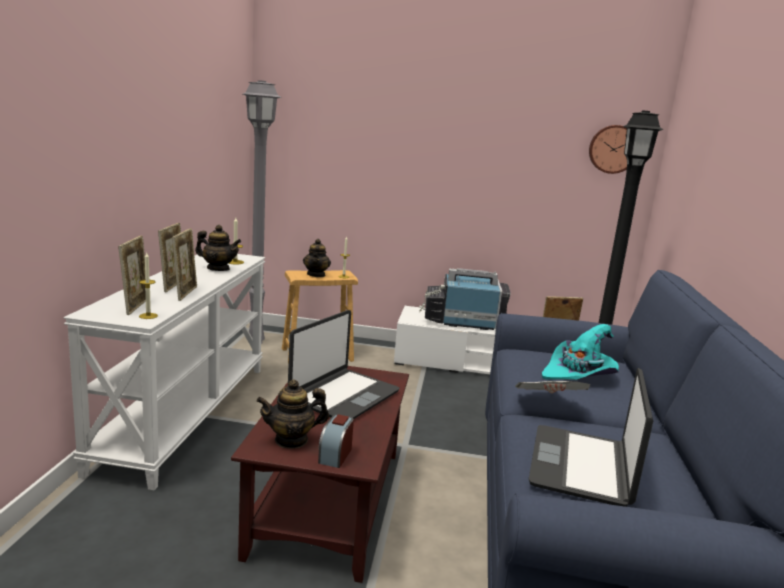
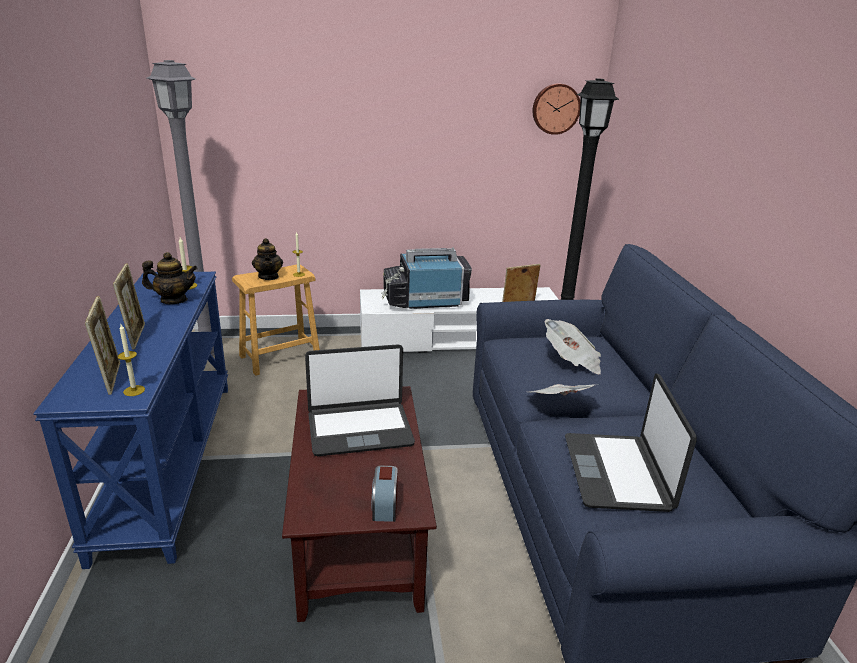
camera: 15 degrees left, 10 degrees up
(184, 414) = (167, 461): white console table -> blue console table
(185, 293) = (157, 346): picture frame -> none
(291, 440) = (333, 498): teapot -> none
(343, 396) = (359, 429): laptop -> laptop turned 60 degrees clockwise
(579, 375) = (572, 361): turquoise hat -> newspaper

